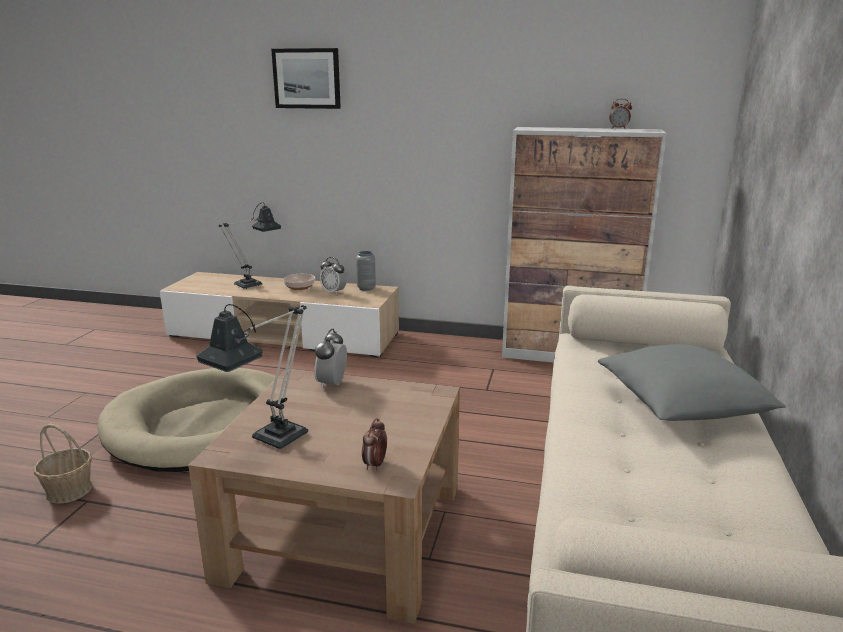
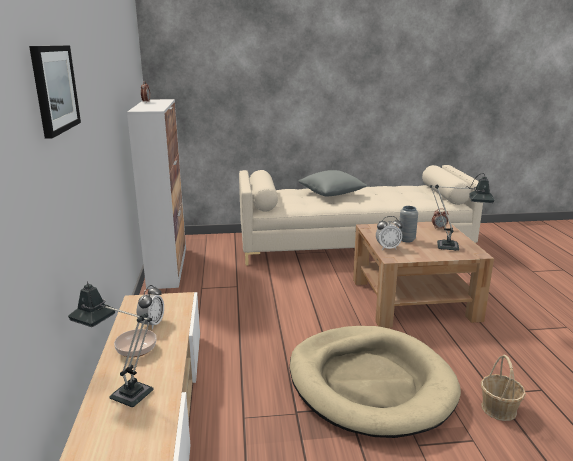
camera: 110 degrees left, 0 degrees up
(366, 288) = (135, 309): grey vase -> grey vase (406, 240)

